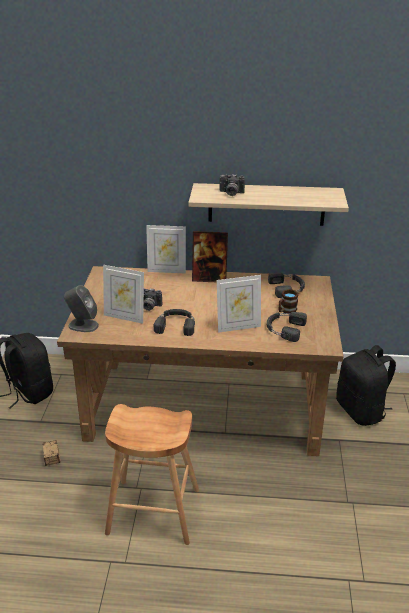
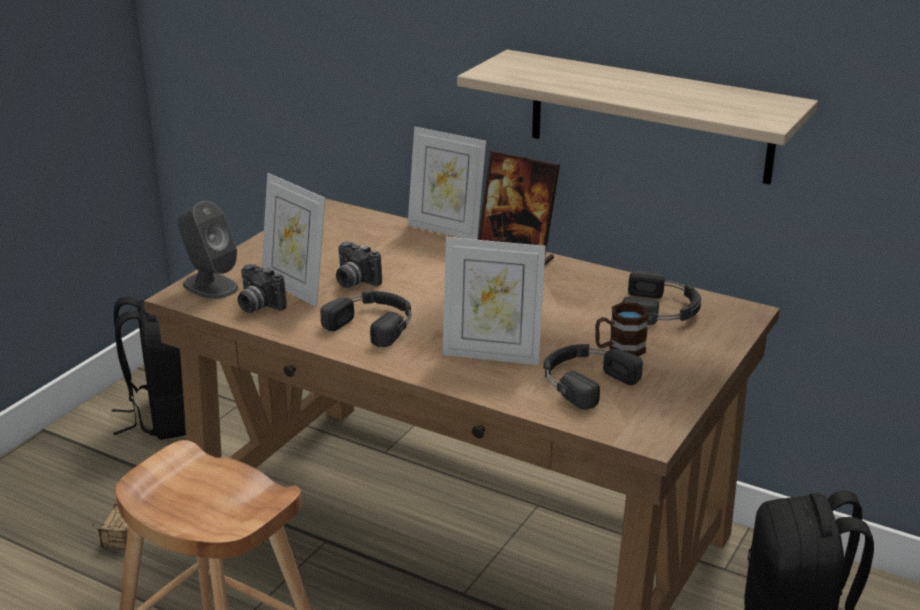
camera: 25 degrees right, 5 degrees down
(231, 193) = (558, 74): camera -> camera (257, 306)

